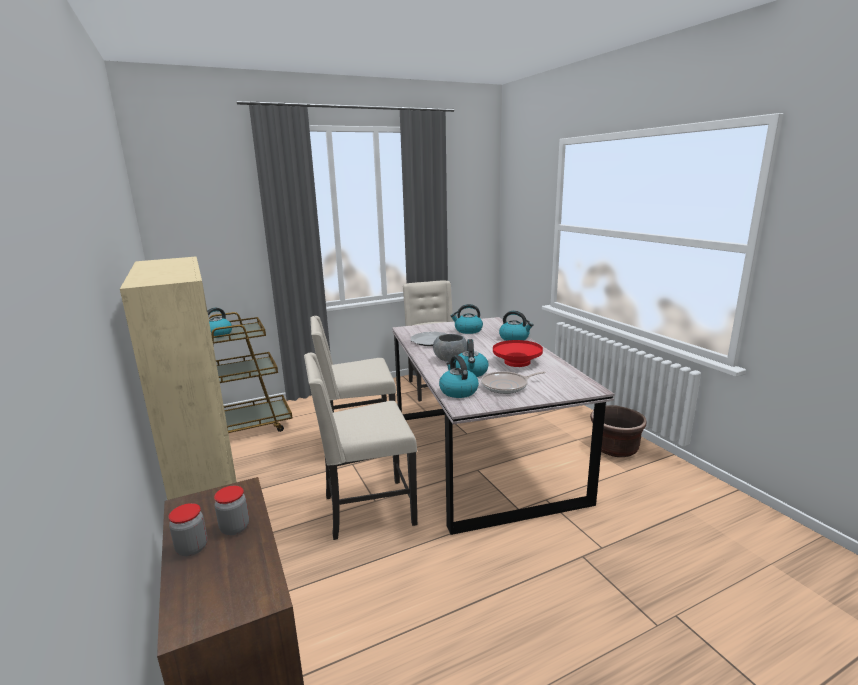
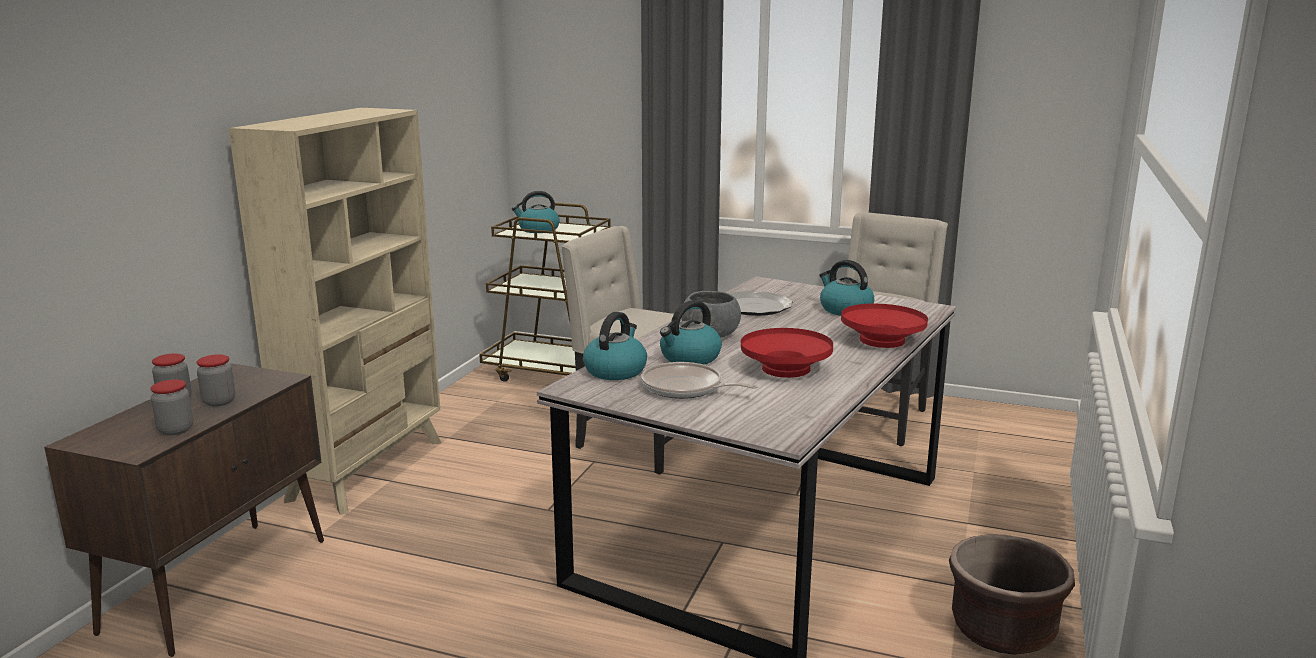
camera: 45 degrees right, 0 degrees up
(254, 565) = (175, 430): none -> jar
(366, 510) = (524, 514): beige chair -> none
(514, 338) = (882, 341): kettle -> red bowl

